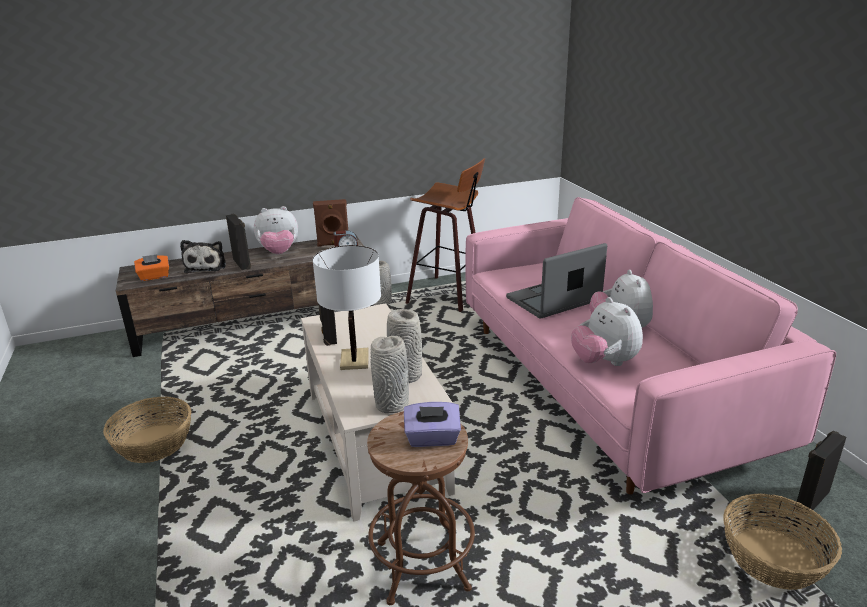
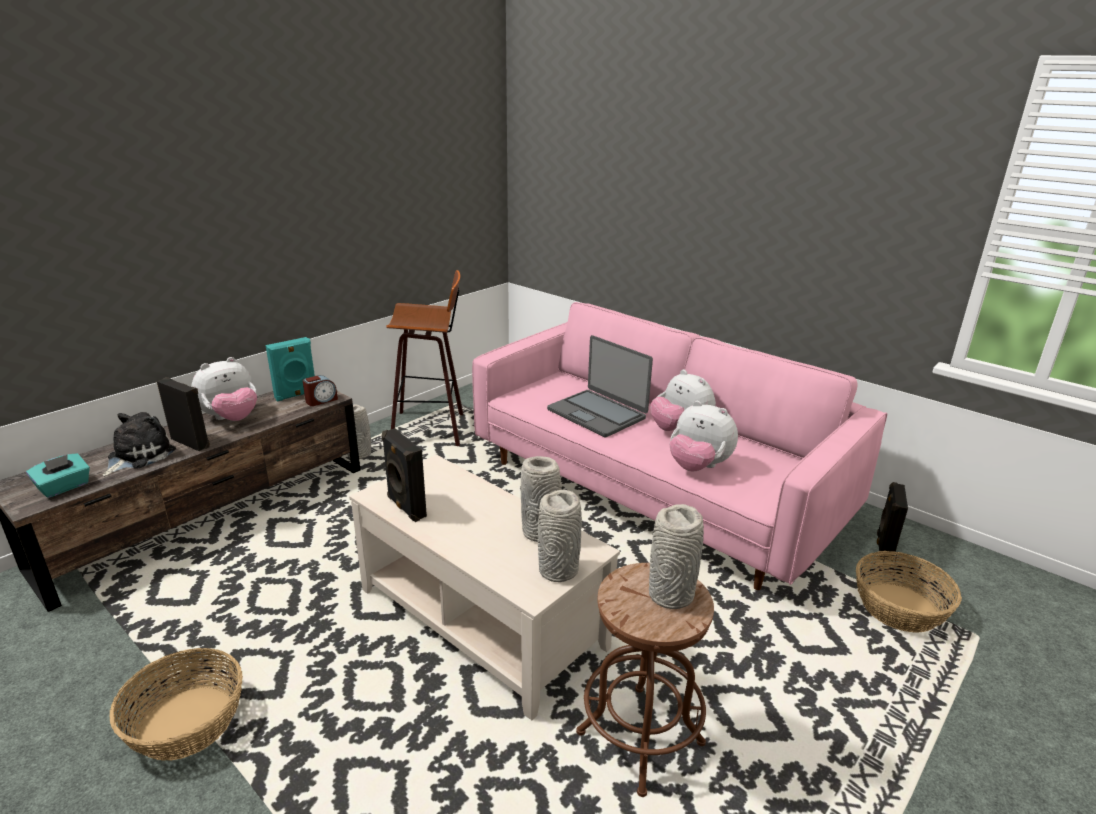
camera: 30 degrees left, 0 degrees up
(154, 277) = (64, 487): orange tissue box -> turquoise tissue box
(206, 266) = (138, 456): plush toy -> plush toy turned 120 degrees counterclockwise
(333, 244) = (296, 395): brown speaker -> turquoise speaker
(354, 360) = (466, 530): white table lamp -> none
(432, 439) = (670, 594): purple tissue box -> grey vase
(554, 300) = (597, 414): laptop -> laptop turned 75 degrees counterclockwise

